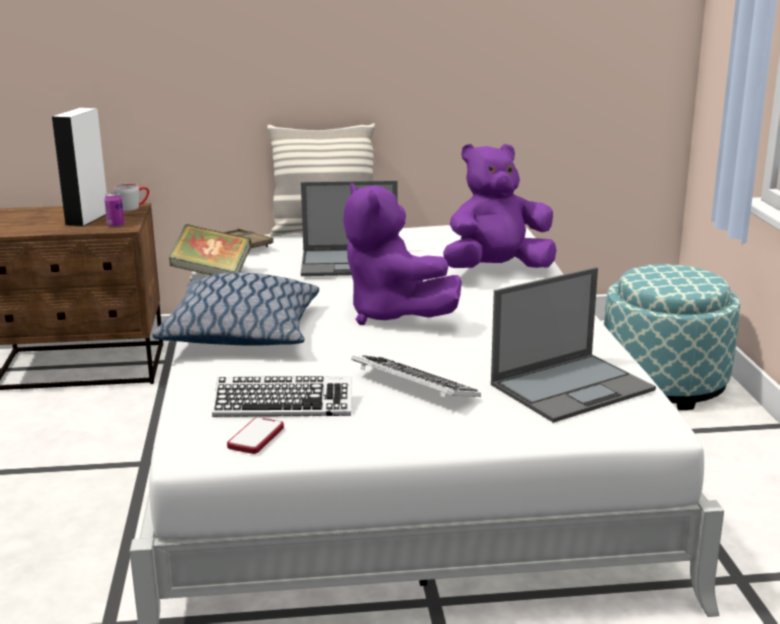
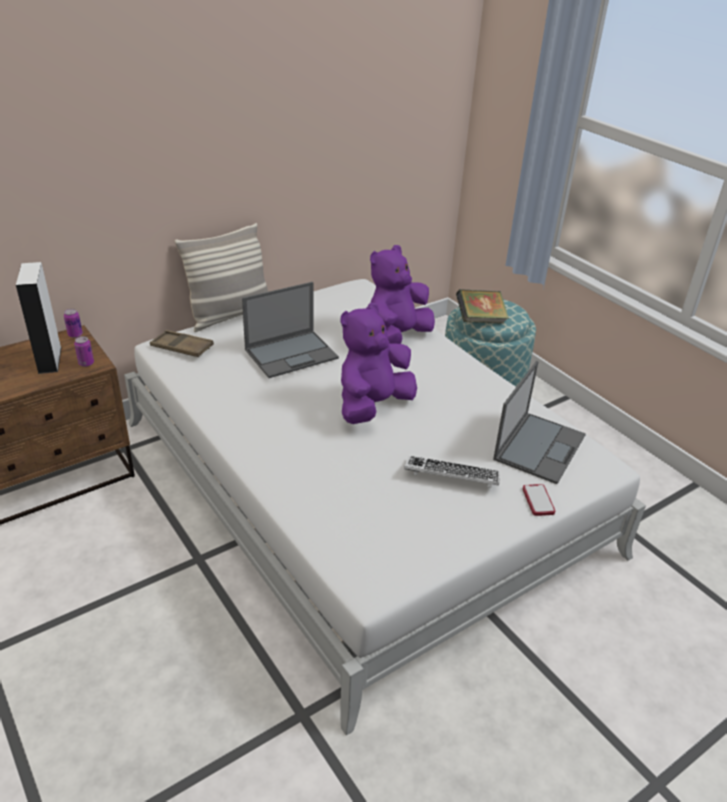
camera: 30 degrees left, 15 degrees up
(133, 207) = (75, 335): grey mug -> can
(212, 274) = (192, 390): book -> book (480, 320)
(243, 333) = (285, 454): pillow -> none
(256, 437) = (399, 562): phone -> phone (538, 501)
(283, 405) = (386, 523): keyboard -> none
(392, 315) = (372, 406): purple plush toy -> purple plush toy turned 105 degrees clockwise

